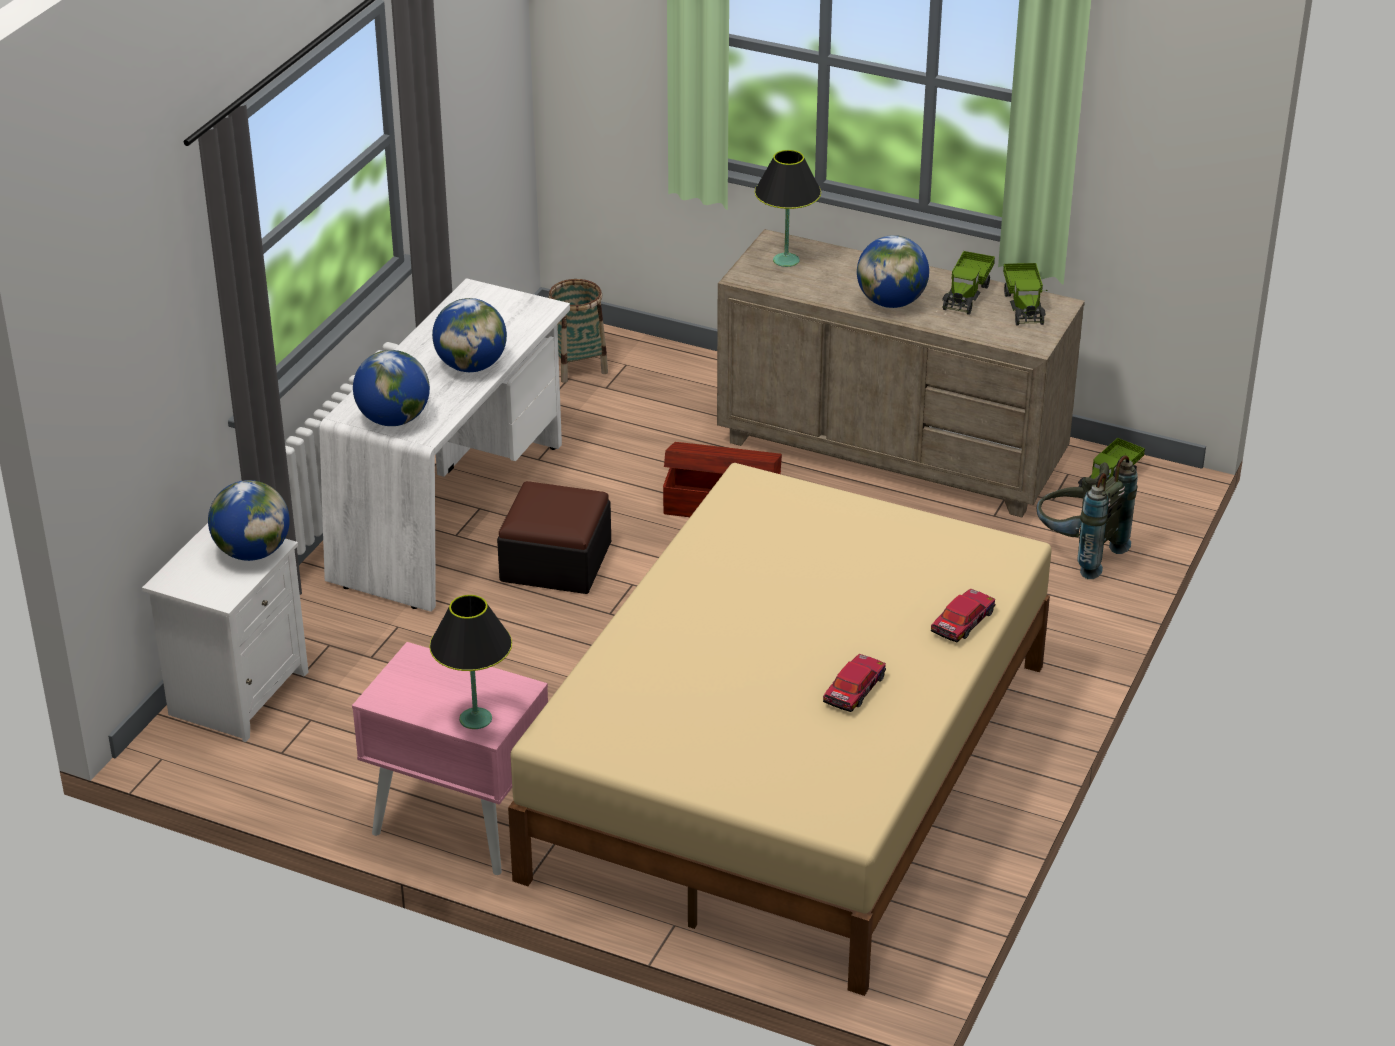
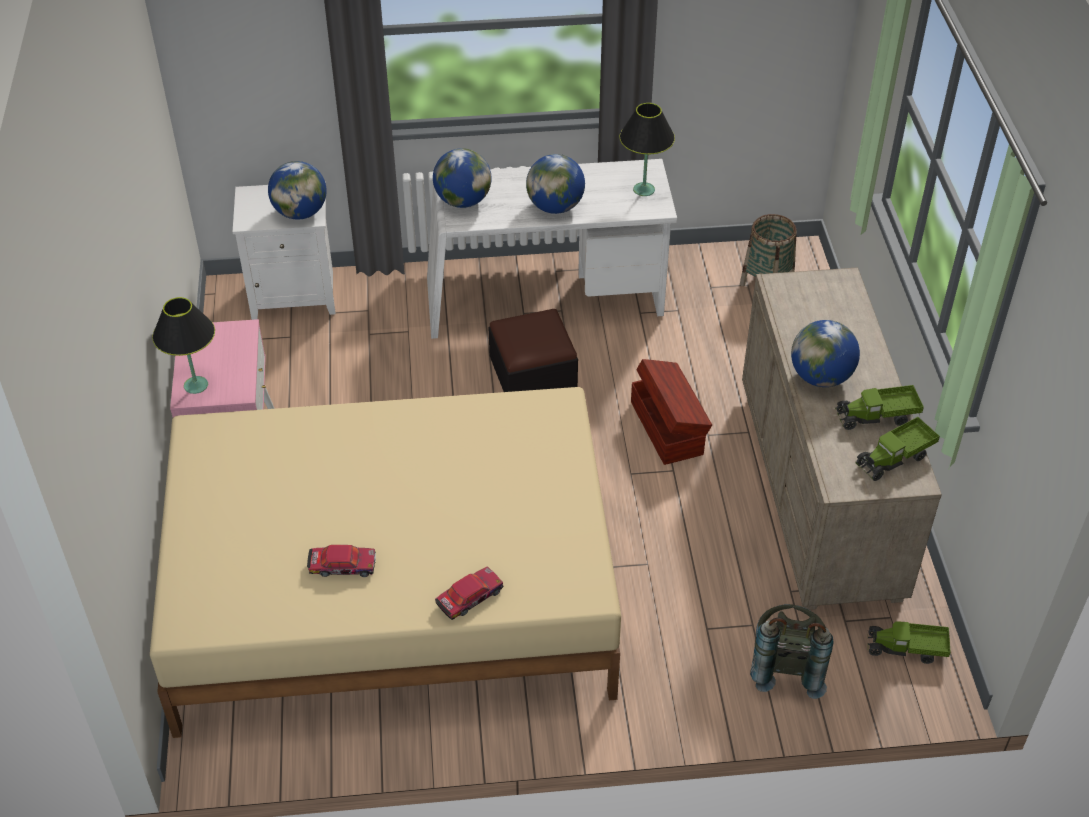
camera: 60 degrees right, 10 degrees up
(786, 260) = (824, 296): black table lamp -> black table lamp (644, 189)
(962, 623) = (469, 597): toy car -> toy car turned 45 degrees counterclockwise

